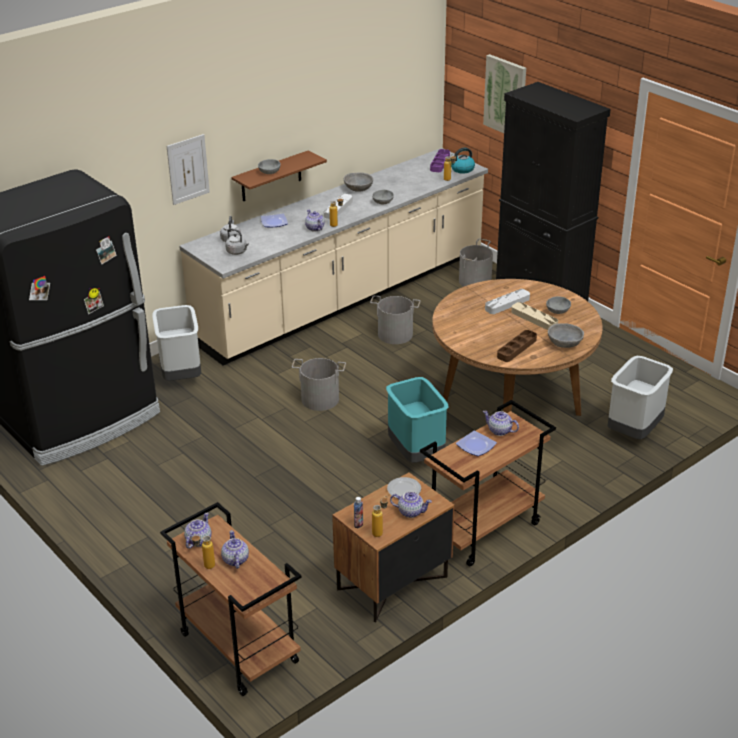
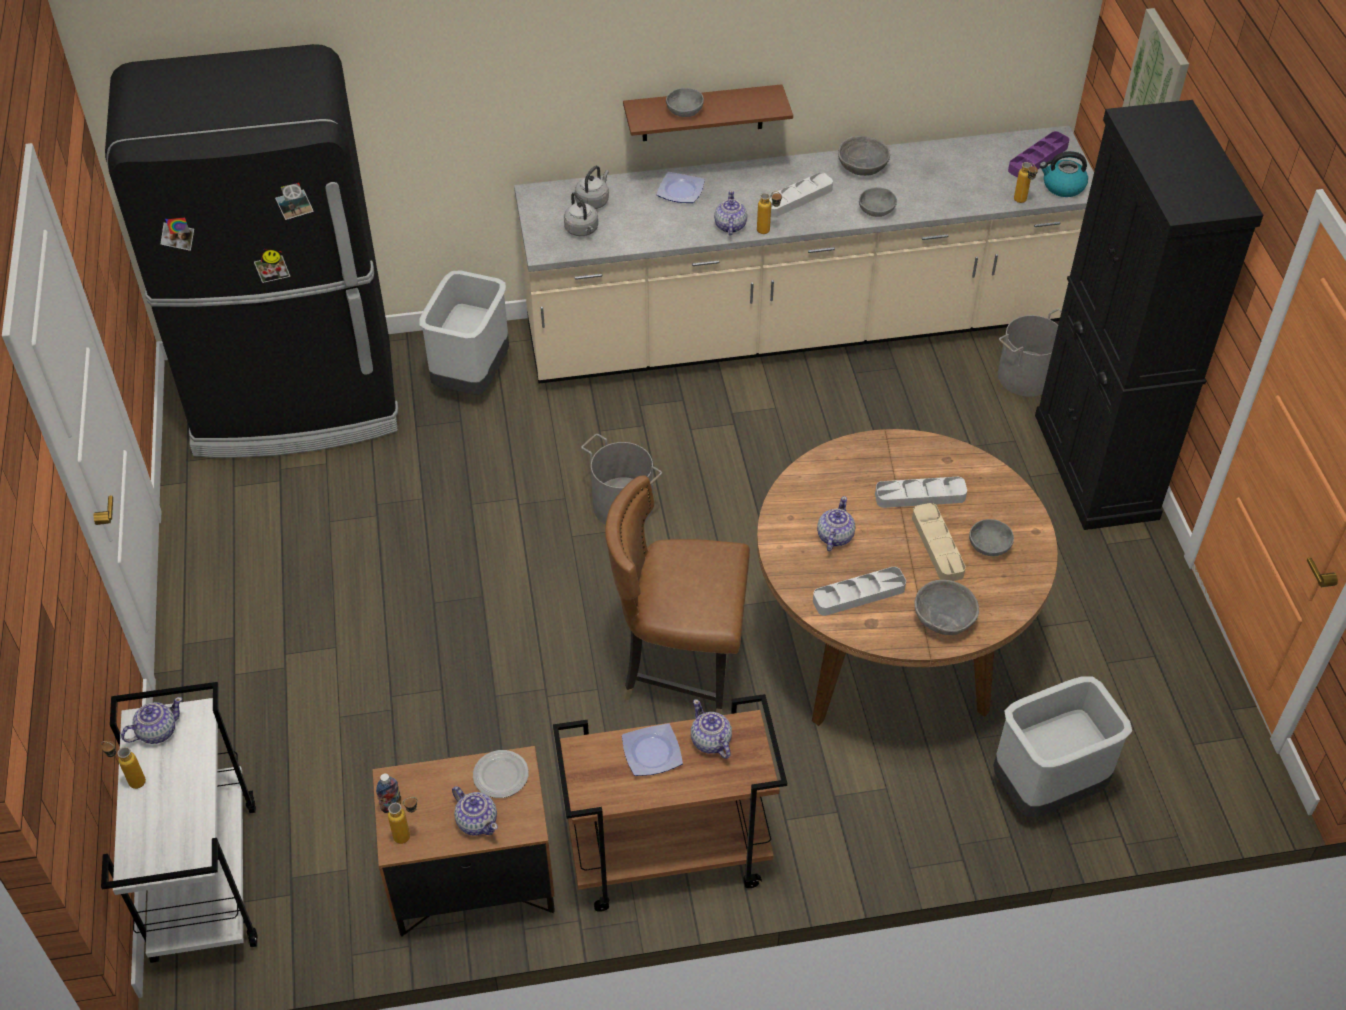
camera: 30 degrees right, 15 degrees up
(188, 169) = (539, 76): picture -> none
(235, 560) = (174, 790): teapot -> teapot (834, 537)
(237, 648) = (204, 880): brown cart -> white cart
(395, 334) = (822, 430): grey bucket -> none
(415, 453) = (679, 668): turquoise trash can -> brown chair
(516, 348) = (858, 594): brown tray -> grey tray

